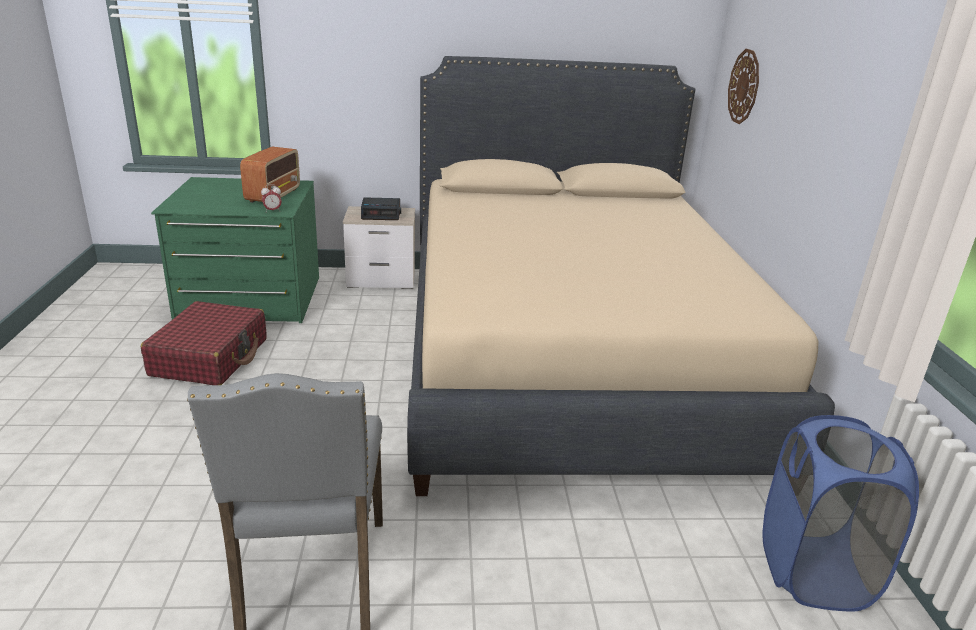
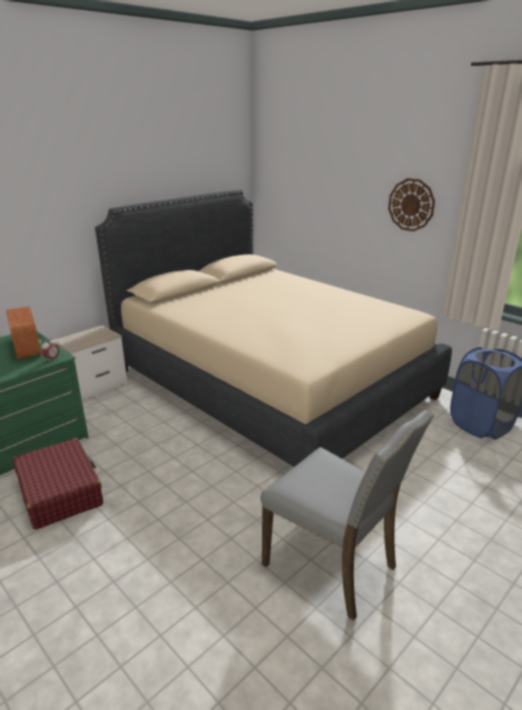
camera: 40 degrees left, 0 degrees up
(381, 214) = (88, 337): alarm clock -> none
(744, 86) = (291, 196): wall clock -> wall clock (411, 205)

